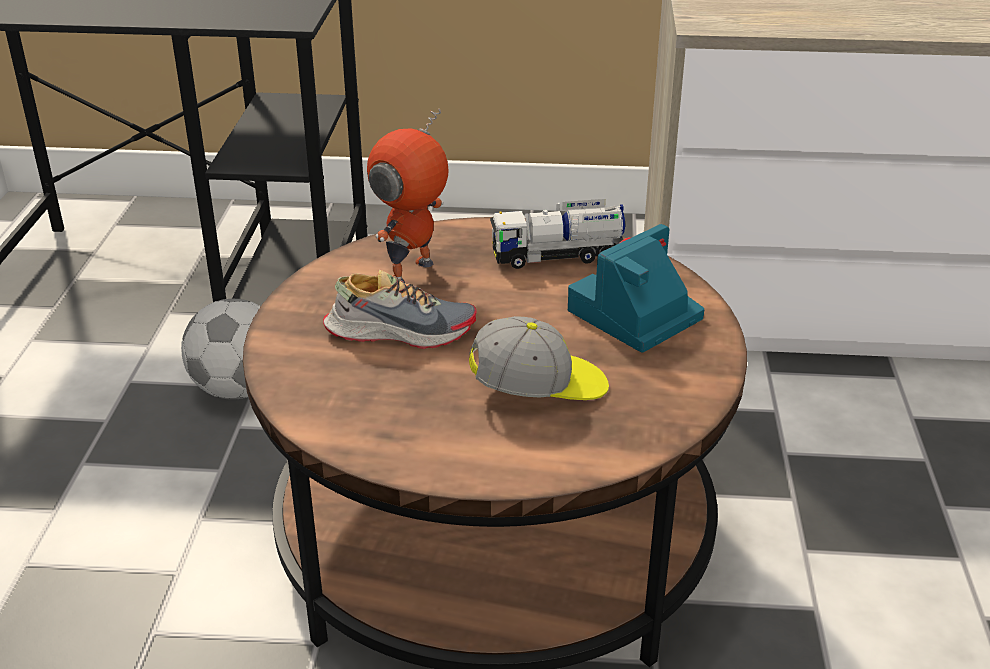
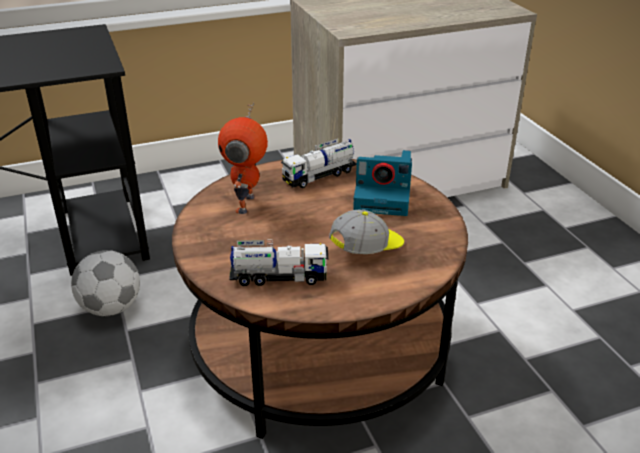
camera: 25 degrees left, 0 degrees up
(367, 395) = (279, 277): none -> toy truck
(400, 331) = (267, 238): shoe -> none
(633, 316) = (384, 198): camera -> camera turned 105 degrees counterclockwise

